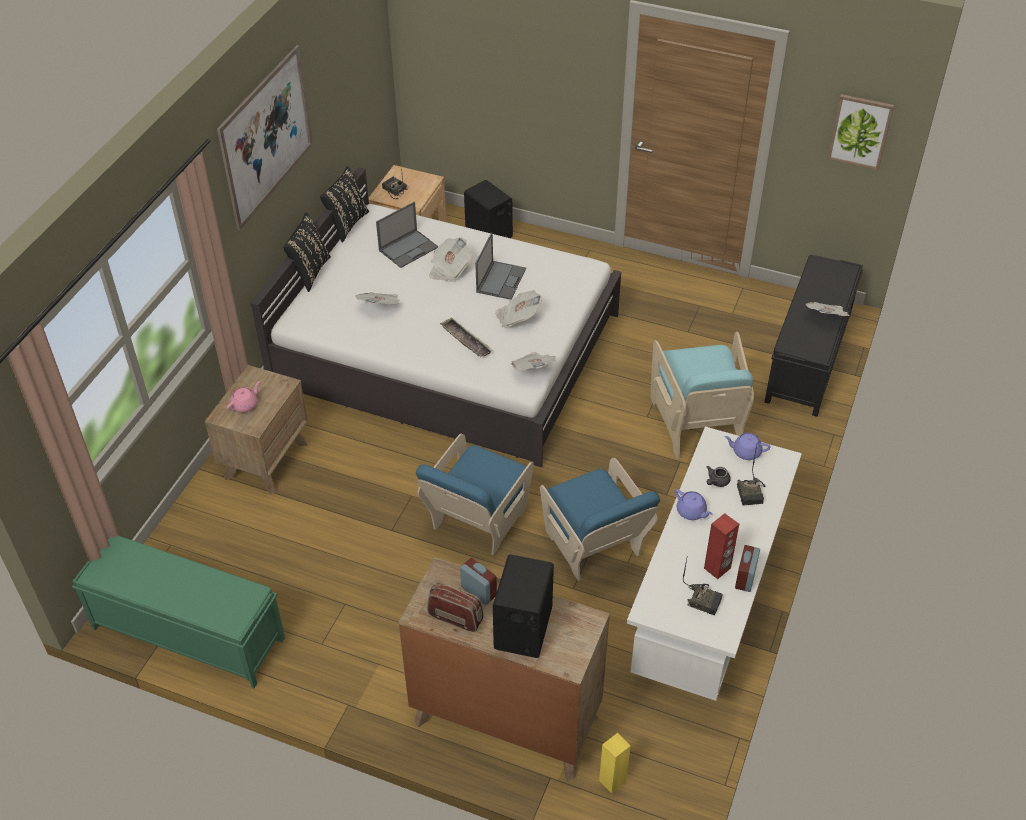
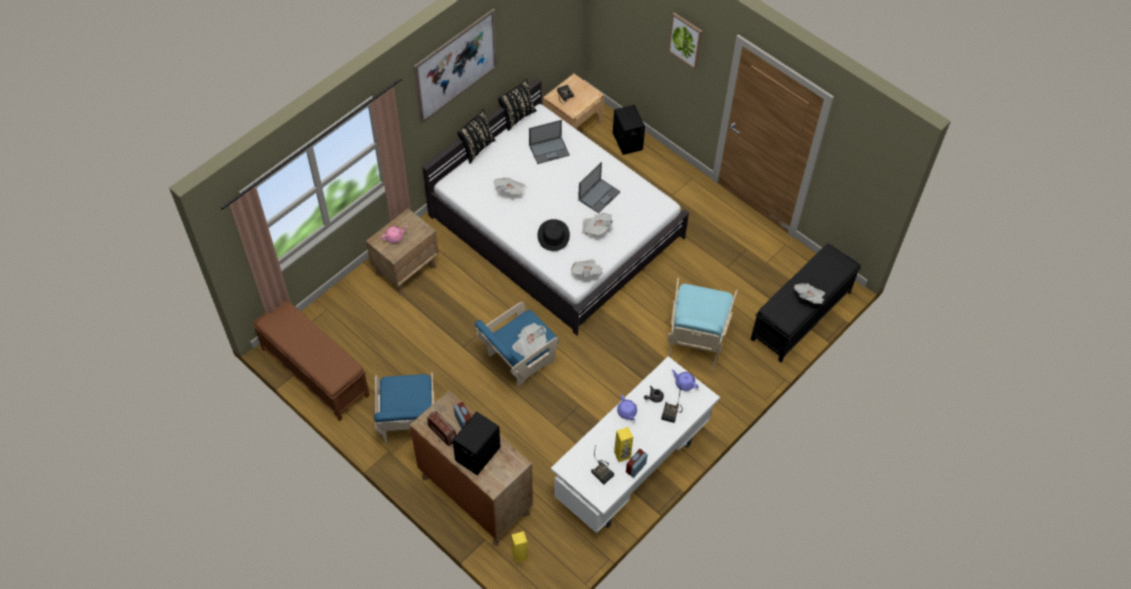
camera: 20 degrees right, 10 degrees up
(187, 633) = (314, 372): green bench -> brown bench
(449, 269) = (569, 176): newspaper -> newspaper (529, 345)
(466, 340) = (553, 235): tray -> black hat
(595, 547) = (583, 404): blue armchair -> blue armchair (409, 423)
(717, 568) = (622, 455): red speaker -> yellow speaker
(860, 131) = (871, 178): picture -> picture (685, 40)

